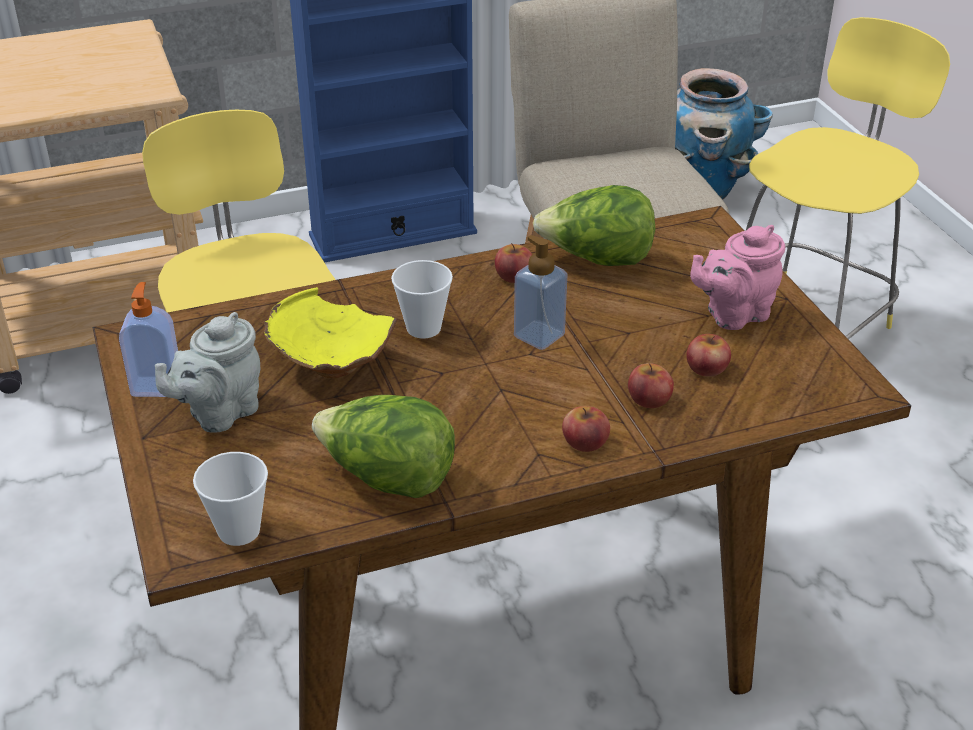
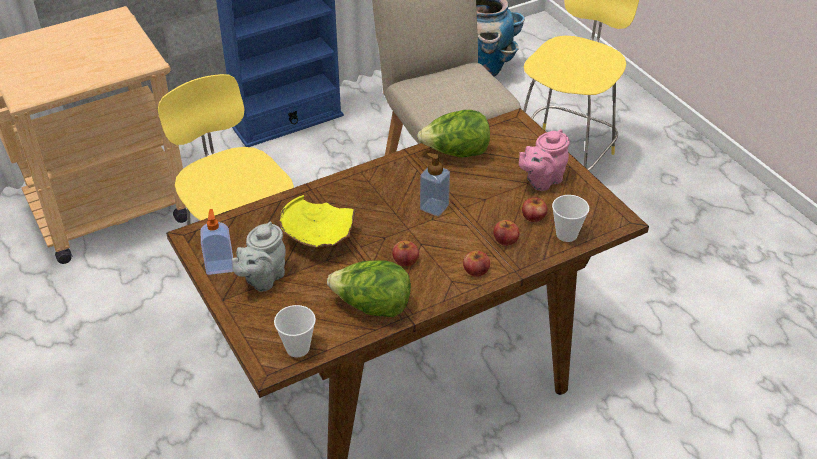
camera: 10 degrees left, 5 degrees up
(423, 328) = (366, 210): cup -> cup (566, 234)
(514, 275) = (410, 169): apple -> apple (405, 260)

